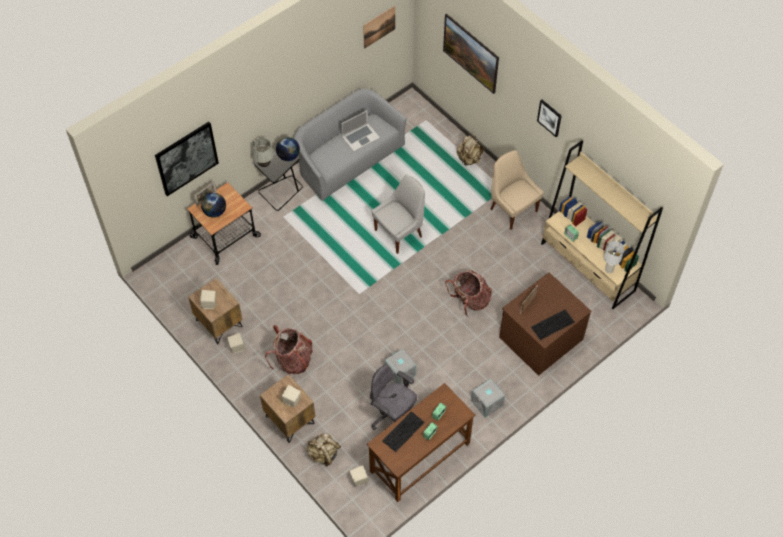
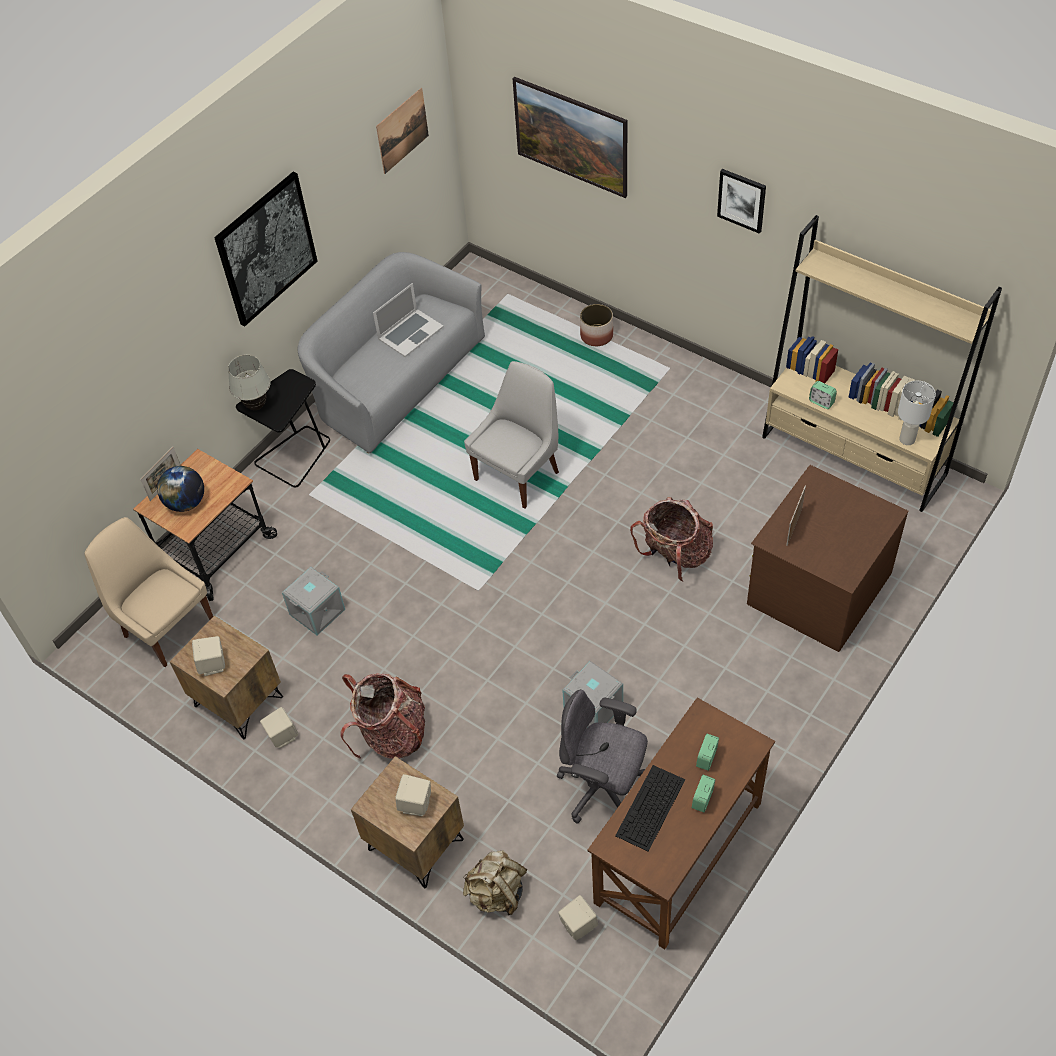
camera: 10 degrees left, 5 degrees down
(186, 158) = (111, 407): picture -> picture (266, 249)
(288, 156) = (295, 384): globe -> none
(468, 159) = (597, 335): beige backpack -> planter
(487, 403) = (766, 723): grey storage box -> grey storage box (317, 612)
(512, 209) = (695, 394): beige chair -> beige chair (166, 626)
(552, 325) = (850, 550): keyboard -> none

